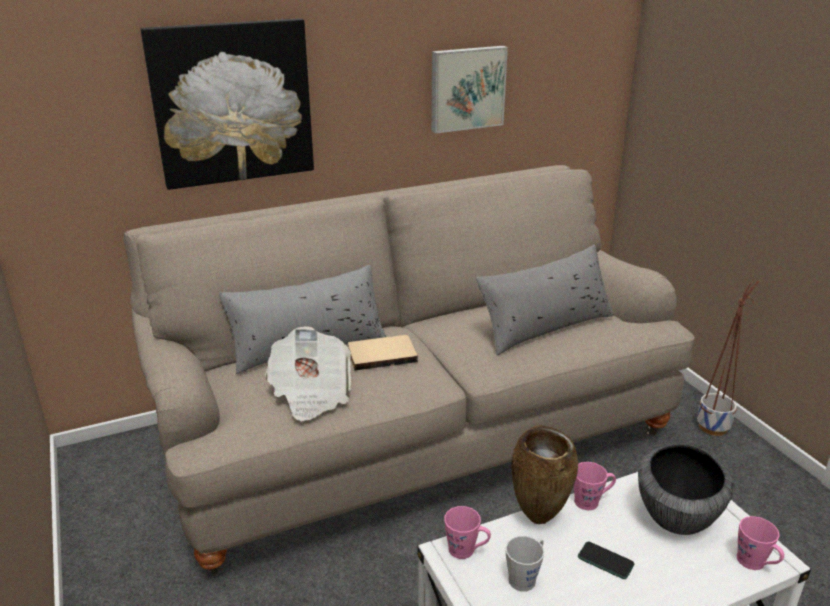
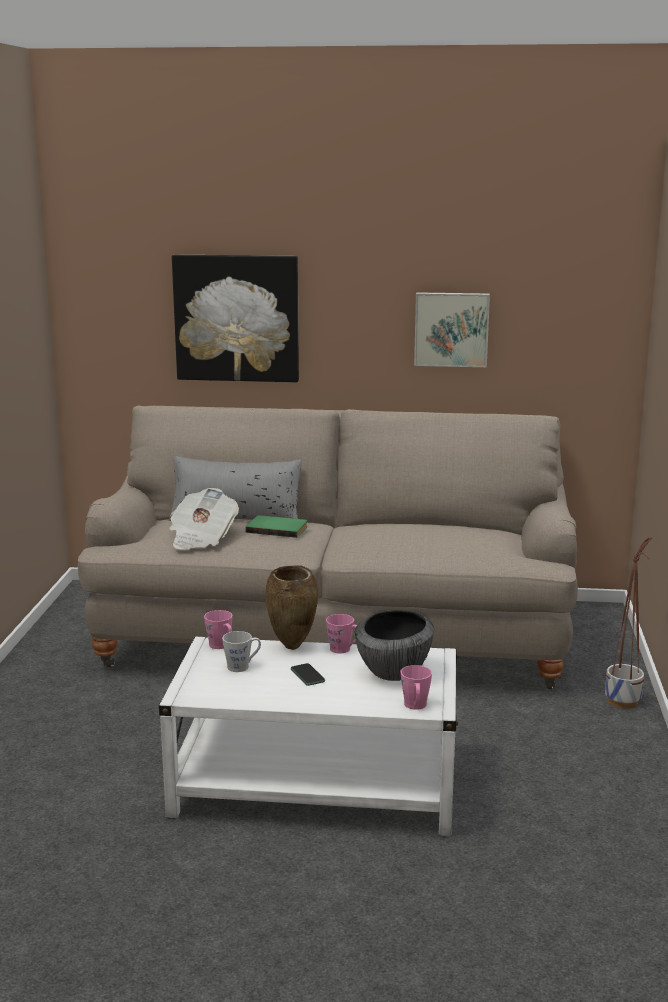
camera: 30 degrees right, 10 degrees down
(381, 354) = (277, 528): beige book -> green book
(545, 326) = (433, 541): grey pillow -> none

